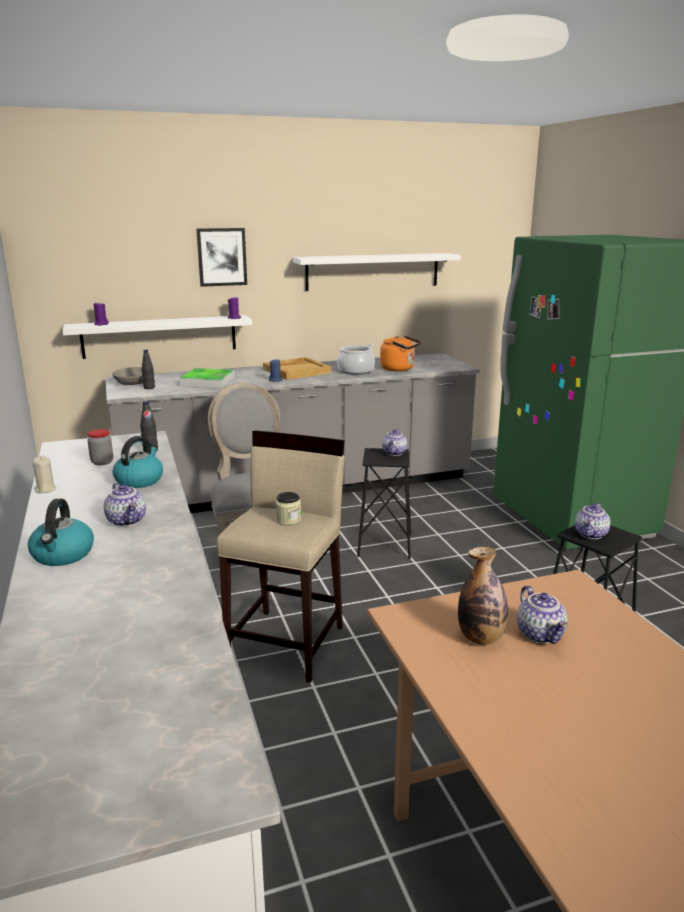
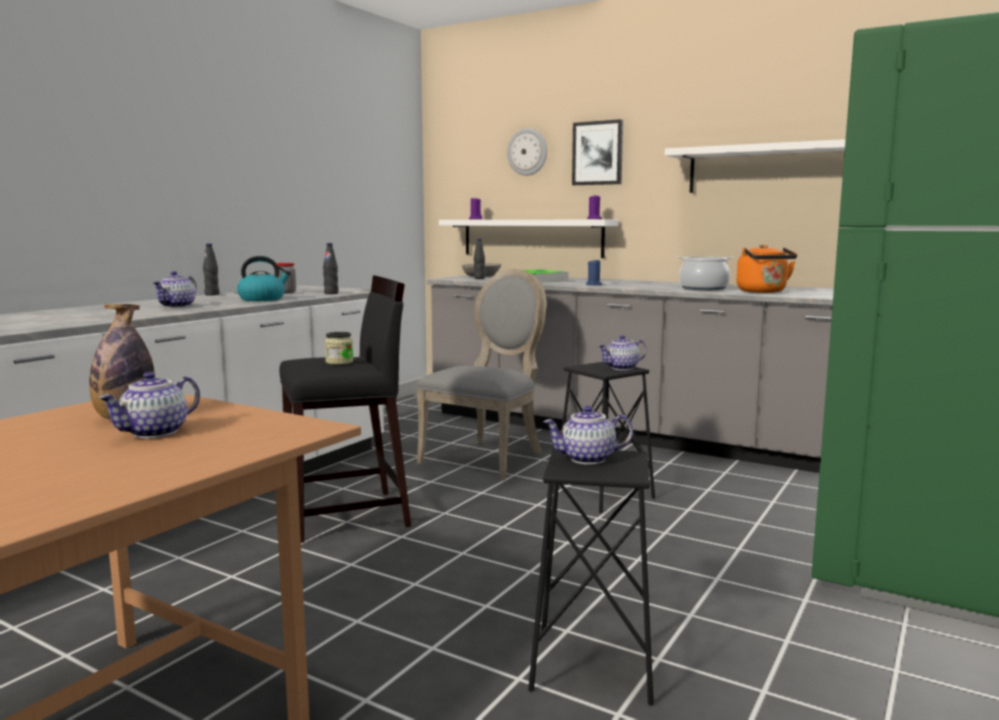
camera: 50 degrees right, 10 degrees down
(45, 489) = (212, 294): beige candle -> black bottle
(63, 555) = (99, 308): kettle -> none
(146, 254) = (527, 152): none -> wall clock
(287, 644) = (348, 516): beige stool -> black stool
(296, 371) = (642, 283): beige tray -> none

